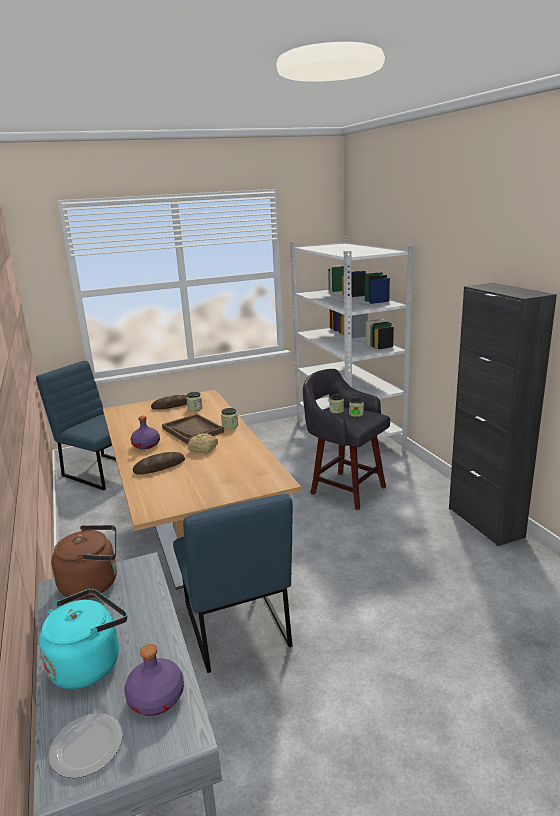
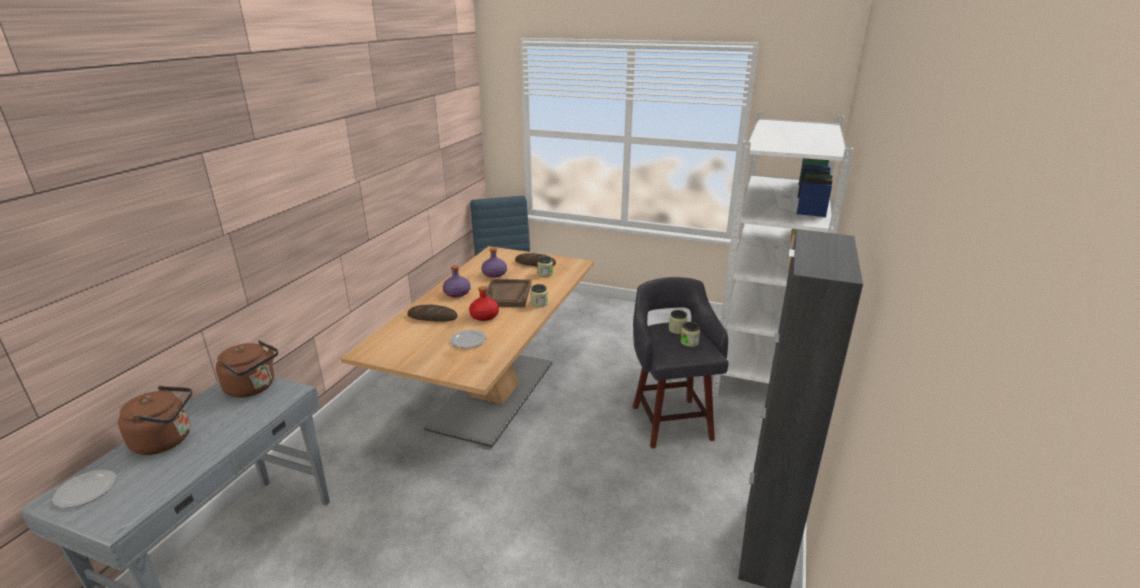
camera: 40 degrees right, 5 degrees up
(89, 663) = (167, 440): turquoise kettle -> brown kettle
(156, 698) = (147, 488): purple bottle -> purple bottle (494, 274)
(203, 449) = (484, 316): bread -> red bottle
(224, 467) = (467, 341): none -> plate
(236, 627) = (419, 487): blue chair -> none

